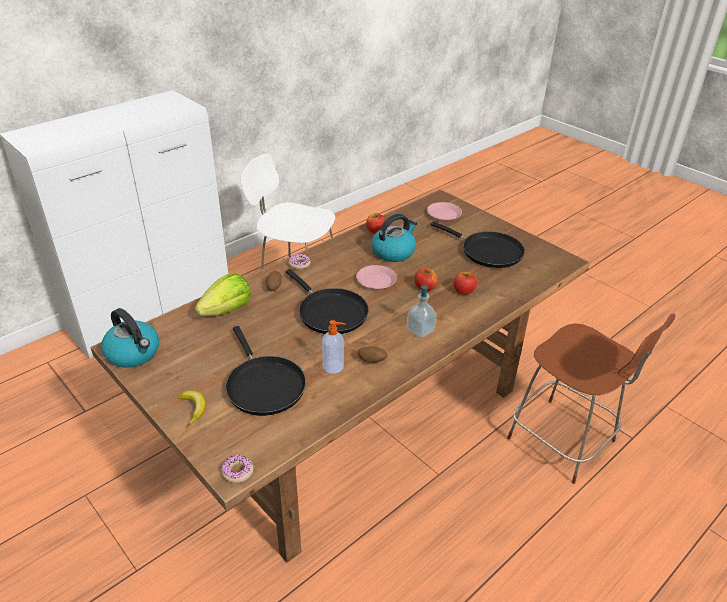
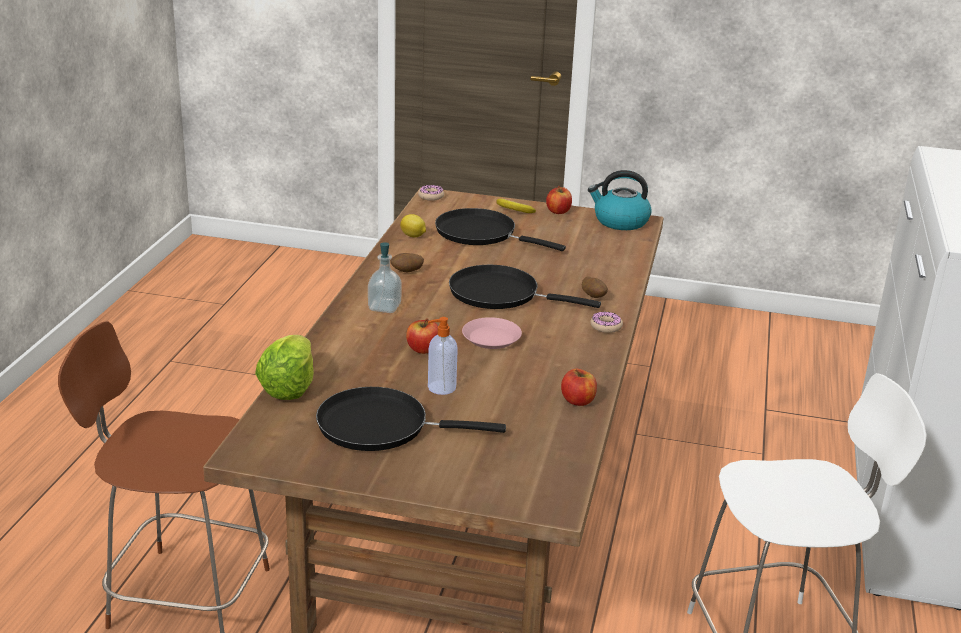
camera: 145 degrees right, 10 degrees down
(227, 310) = (602, 266): lettuce -> lettuce (289, 387)
(323, 406) = (413, 236): none -> lemon
(334, 367) = (437, 259): soap dispenser -> soap dispenser (440, 388)
(393, 252) = (514, 380): kettle -> none
(444, 214) = (510, 470): pink plate -> none
(463, 291) = (370, 361): apple -> apple (558, 211)

